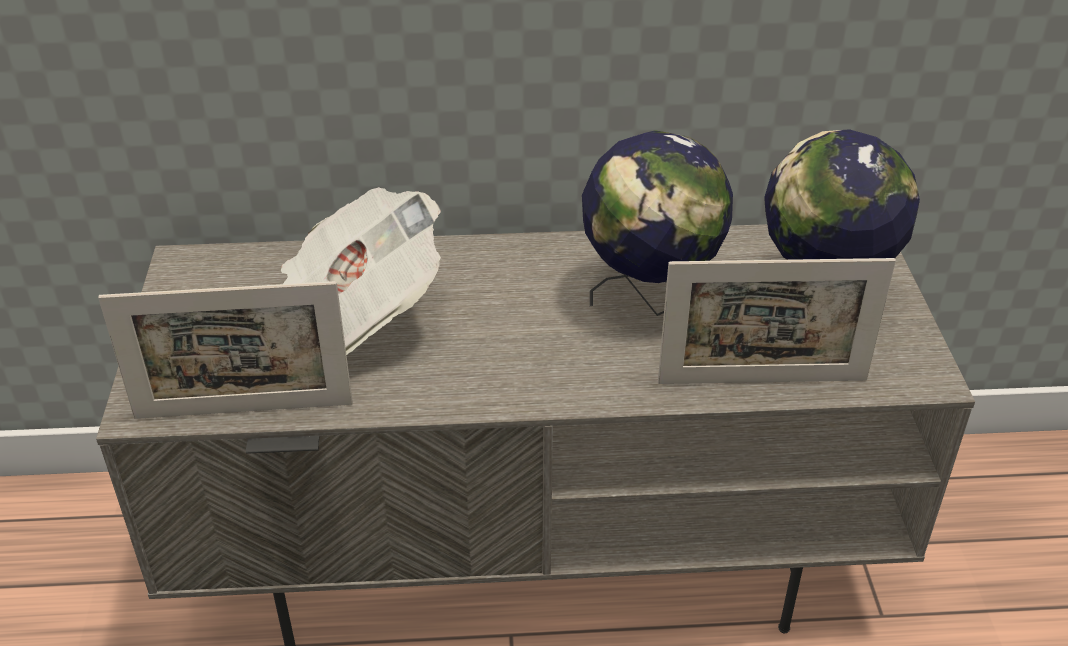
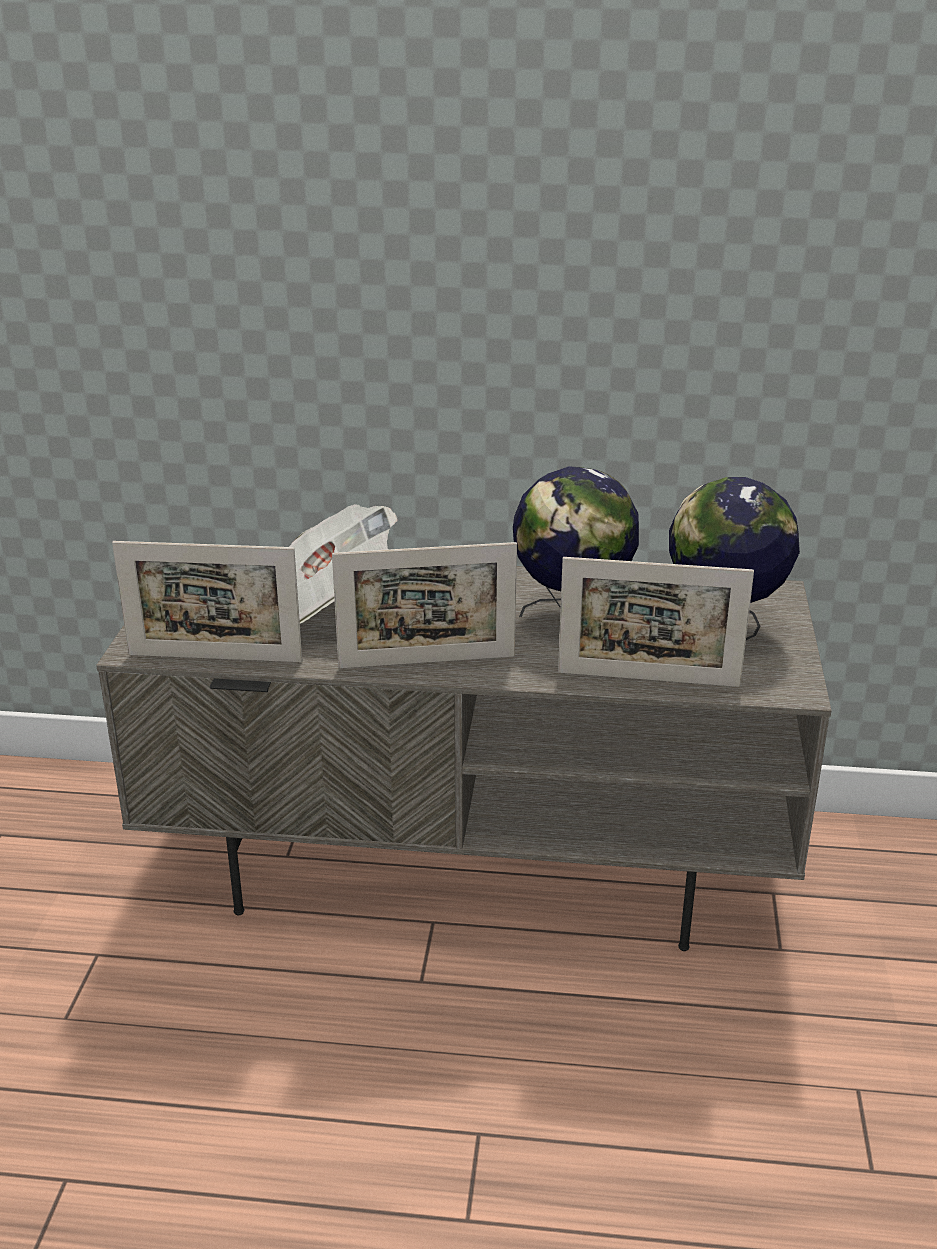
camera: 10 degrees right, 10 degrees down
(502, 386) = (427, 662): none -> picture frame

